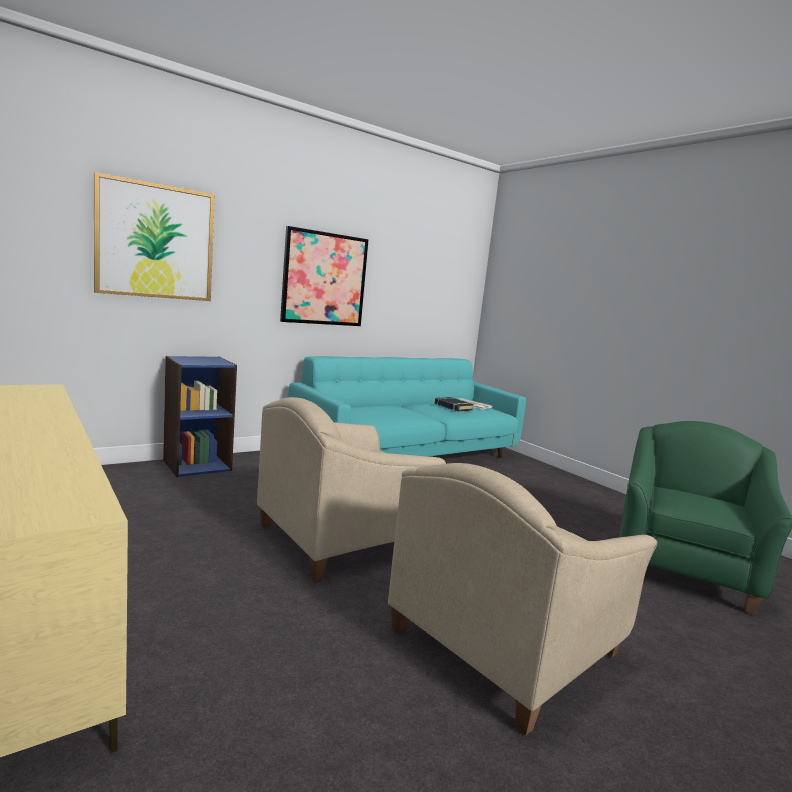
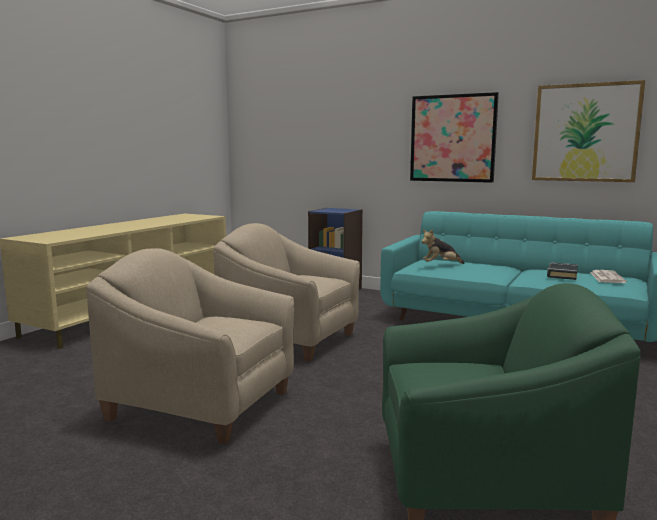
camera: 65 degrees right, 0 degrees up
(156, 241) = (321, 127): picture -> picture (585, 133)
(374, 414) = (440, 265): none -> plush toy

